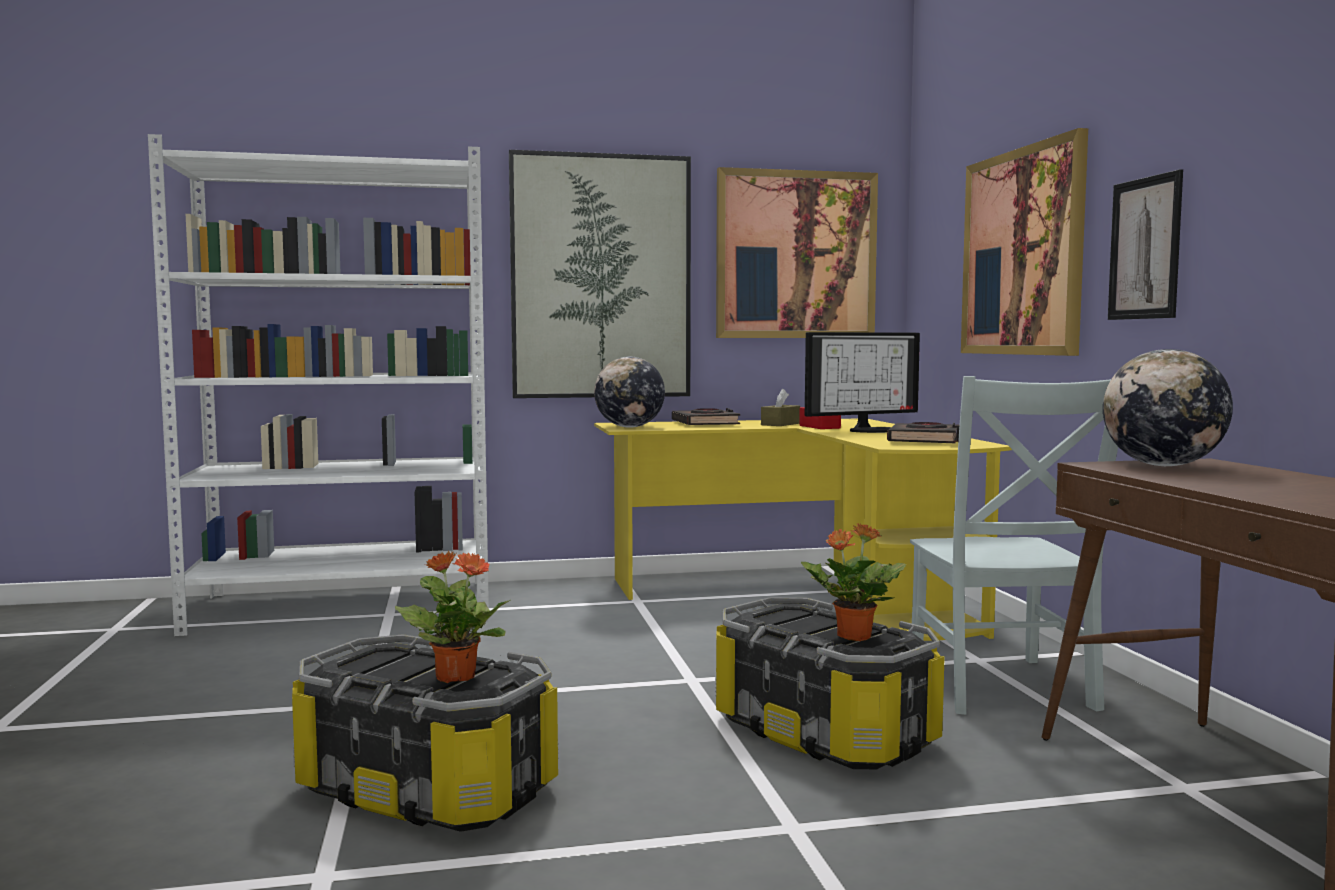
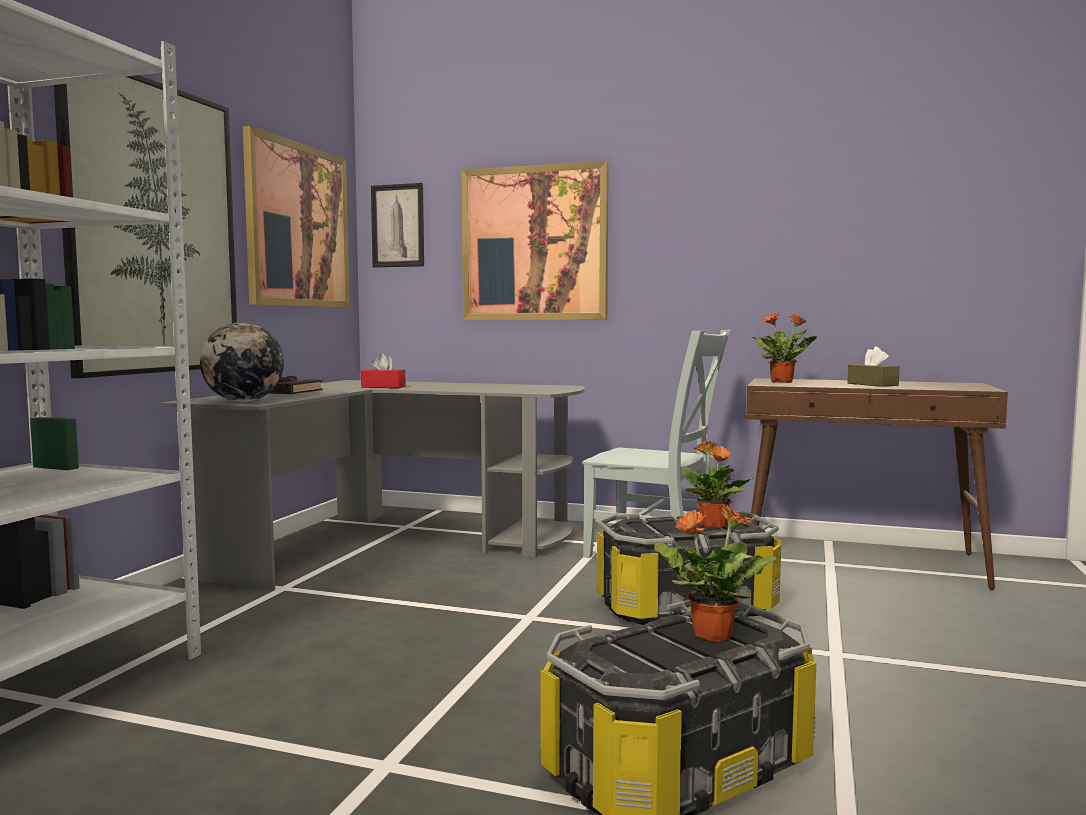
camera: 60 degrees left, 0 degrees up
(780, 424) = (337, 388): brown tissue box -> brown tissue box (872, 384)
(804, 596) = (390, 542): yellow desk -> grey desk
(872, 430) = (433, 385): monitor -> none
(924, 440) = (523, 387): black book -> none
(1145, 248) = (672, 249): picture -> picture (398, 226)
(1163, 466) = (783, 382): globe -> potted plant

